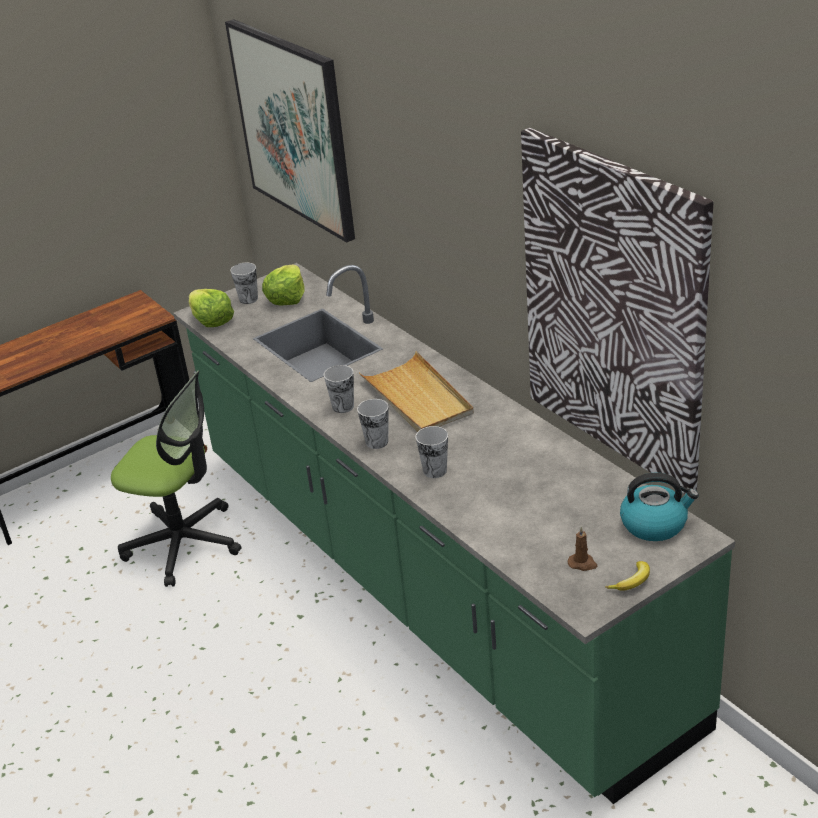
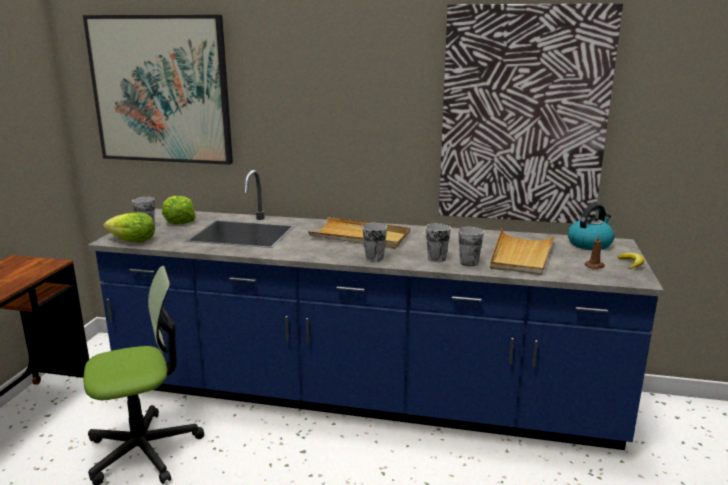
camera: 45 degrees left, 15 degrees down
(343, 406) = (318, 251): cup -> cup (469, 262)
(426, 582) = (364, 395): green counter -> blue counter
(533, 506) = (521, 255): none -> beige tray

